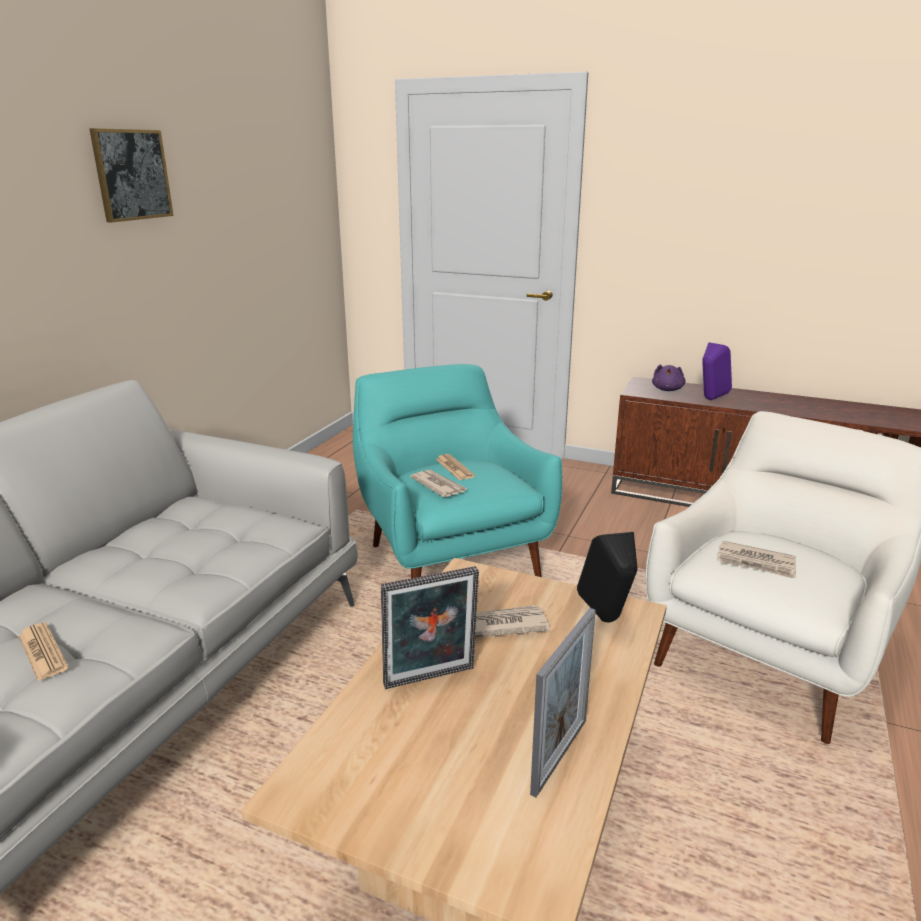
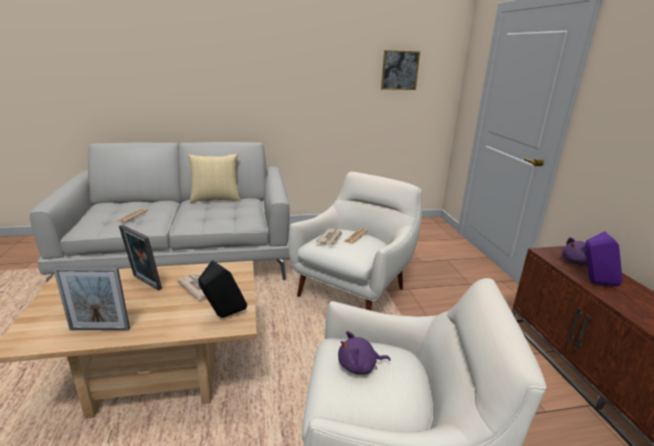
camera: 55 degrees right, 0 degrees up
(123, 533) = (216, 199): none -> pillow
(132, 175) = (303, 54): picture -> picture (399, 70)
(450, 558) = (354, 290): turquoise armchair -> white armchair
(756, 563) = (359, 366): newspaper -> purple plush toy

